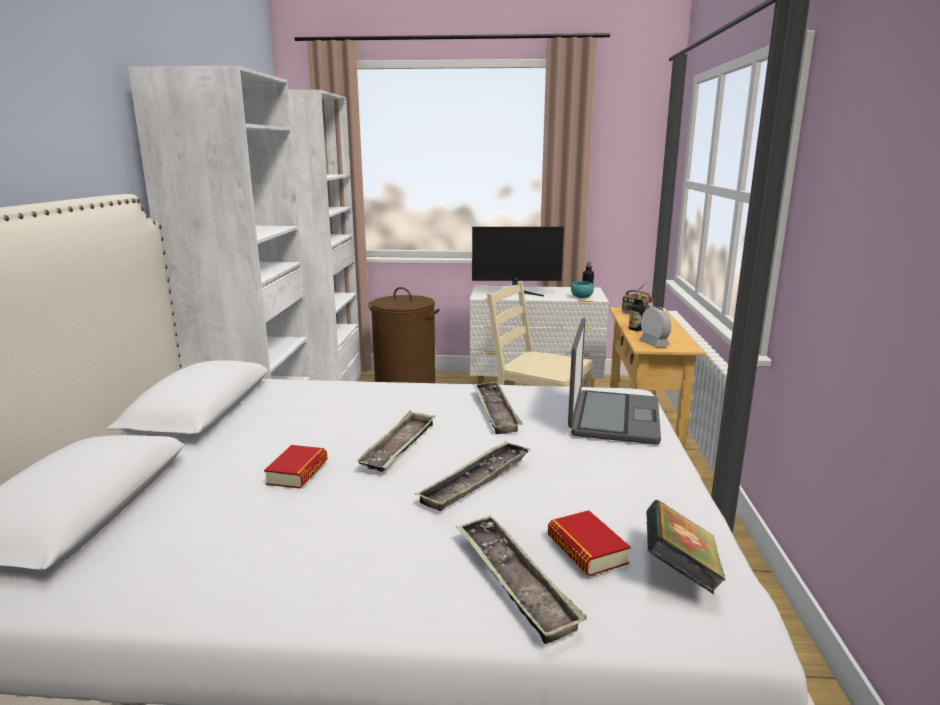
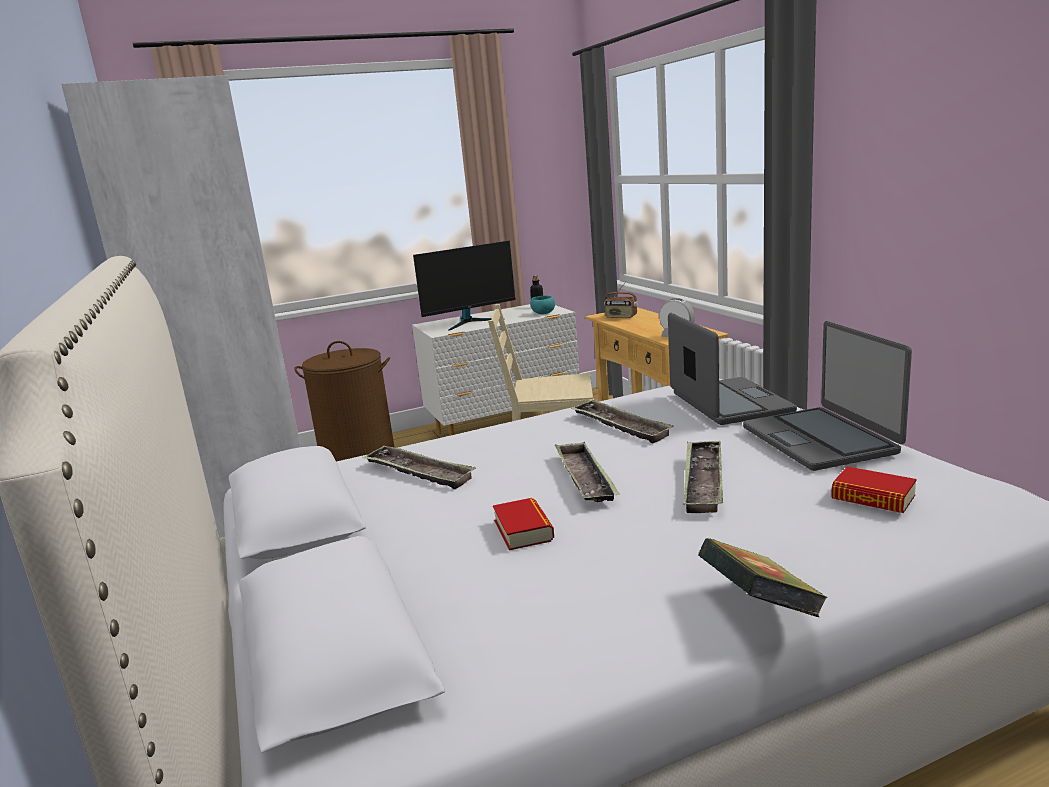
camera: 25 degrees left, 0 degrees up
(514, 581) = (856, 538): tray -> tray (418, 473)
(633, 478) = (820, 440): none -> laptop
(635, 329) = (641, 328): bottle -> none
(679, 572) = (948, 490): book -> book (759, 608)

